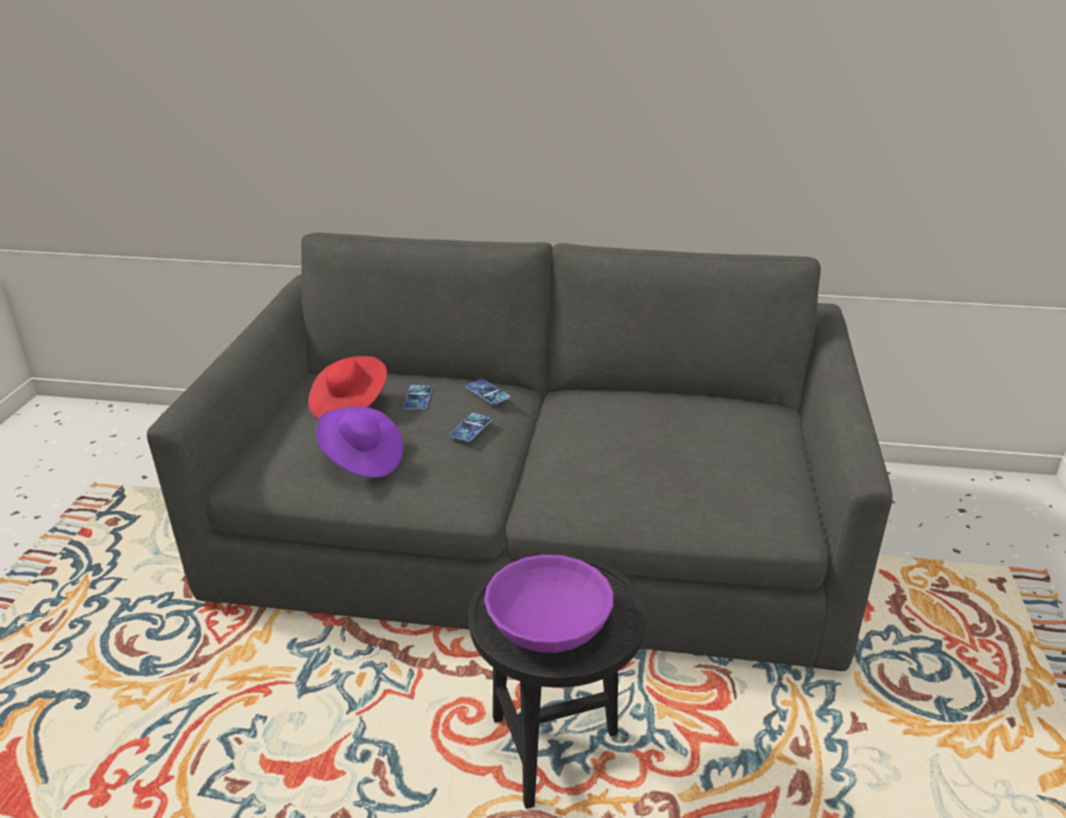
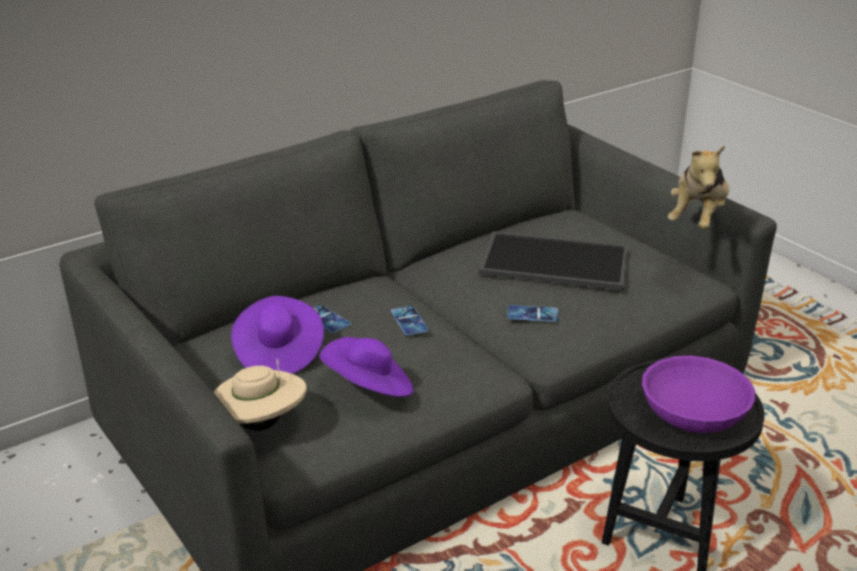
camera: 45 degrees left, 0 degrees up
(263, 445) = (261, 424): none -> beige hat
(349, 405) = (278, 354): red hat -> purple hat
(487, 392) = (372, 289): phone -> phone (532, 314)
(663, 438) = (553, 262): none -> tray
(798, 450) = (697, 219): none -> plush toy

